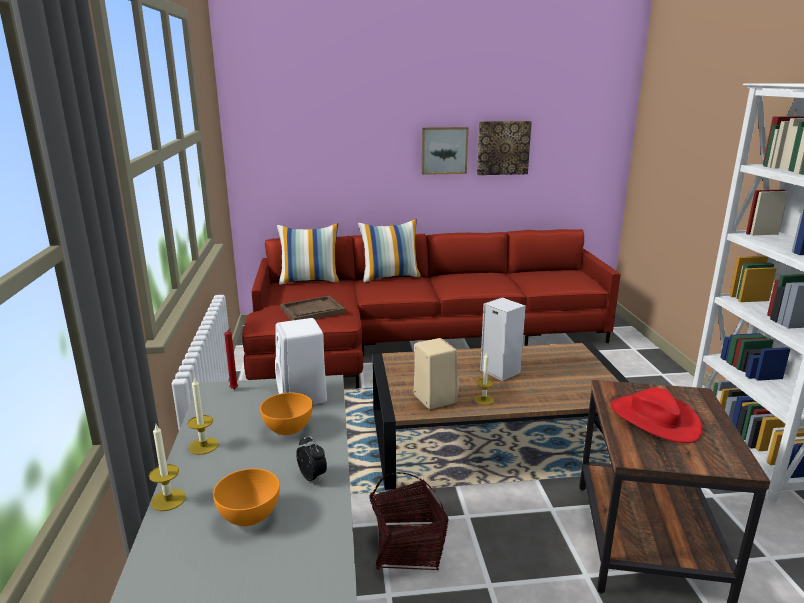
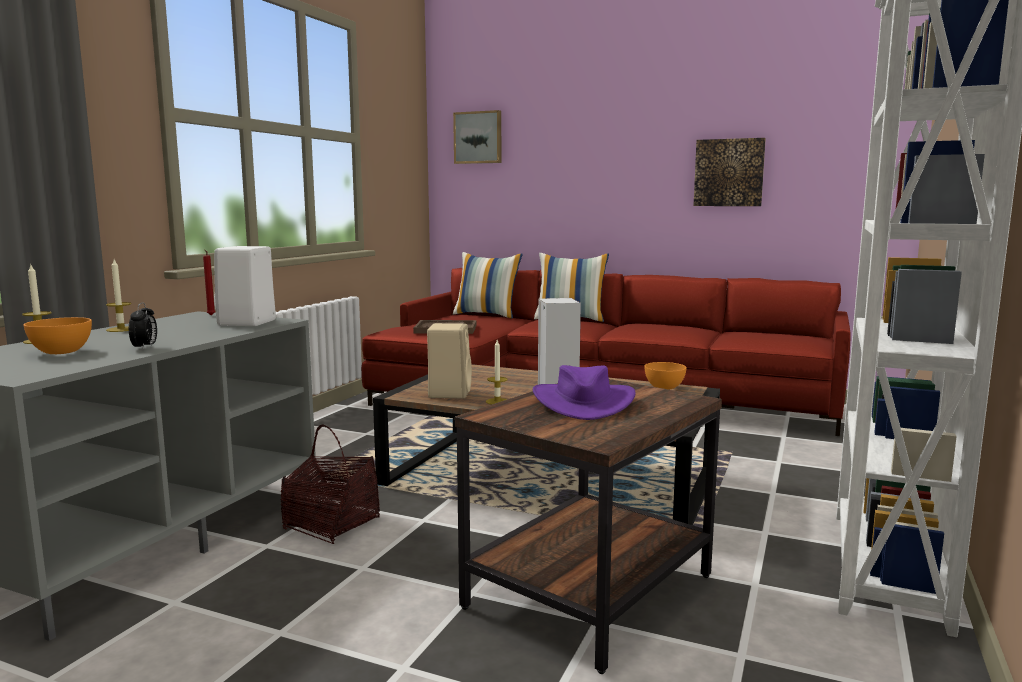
camera: 30 degrees right, 10 degrees down
(287, 429) = (192, 331): orange bowl -> orange bowl (664, 388)
(444, 150) = (653, 176): picture -> picture (478, 137)
(654, 419) = (583, 402): red hat -> purple hat

